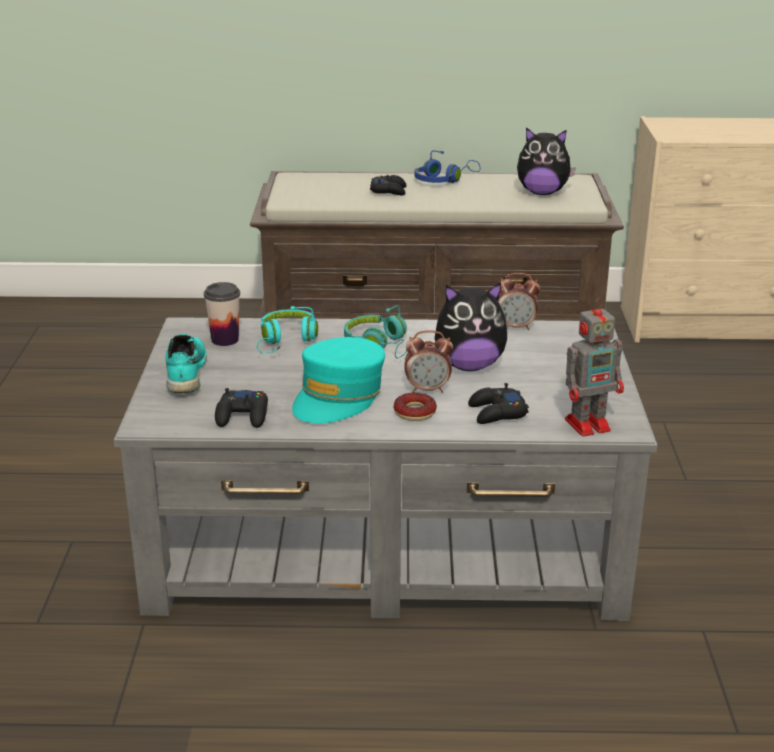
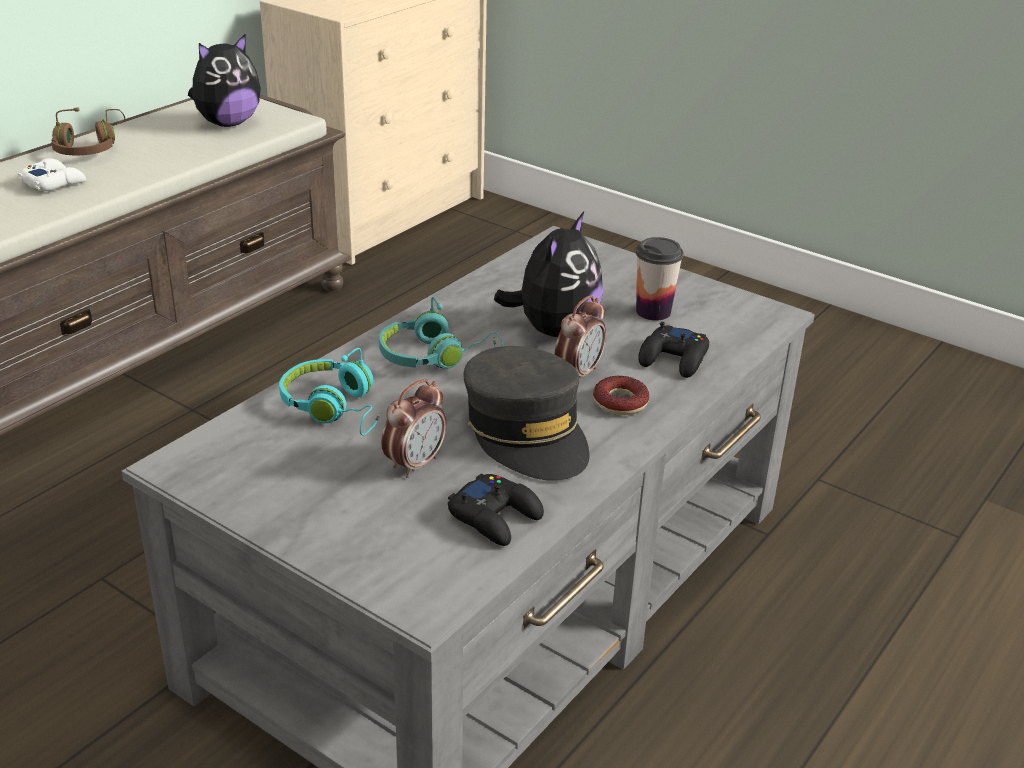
camera: 55 degrees left, 5 degrees up
(184, 373) = (320, 518): turquoise shoe -> none
(225, 340) = (268, 450): cup -> cup (653, 312)
(338, 396) = (527, 432): turquoise cap -> grey cap
(389, 191) = (53, 183): black game controller -> white game controller
(443, 180) = (90, 147): blue headphones -> brown headphones
(515, 327) = (502, 271): alarm clock -> alarm clock (415, 464)
(589, 424) = (748, 325): toy robot -> none

